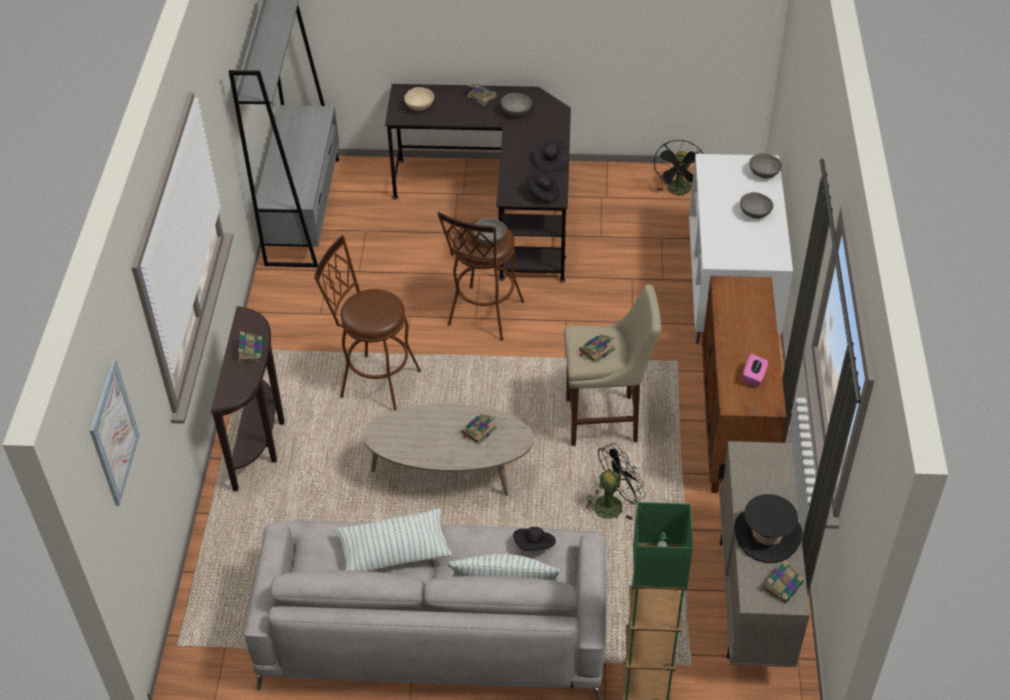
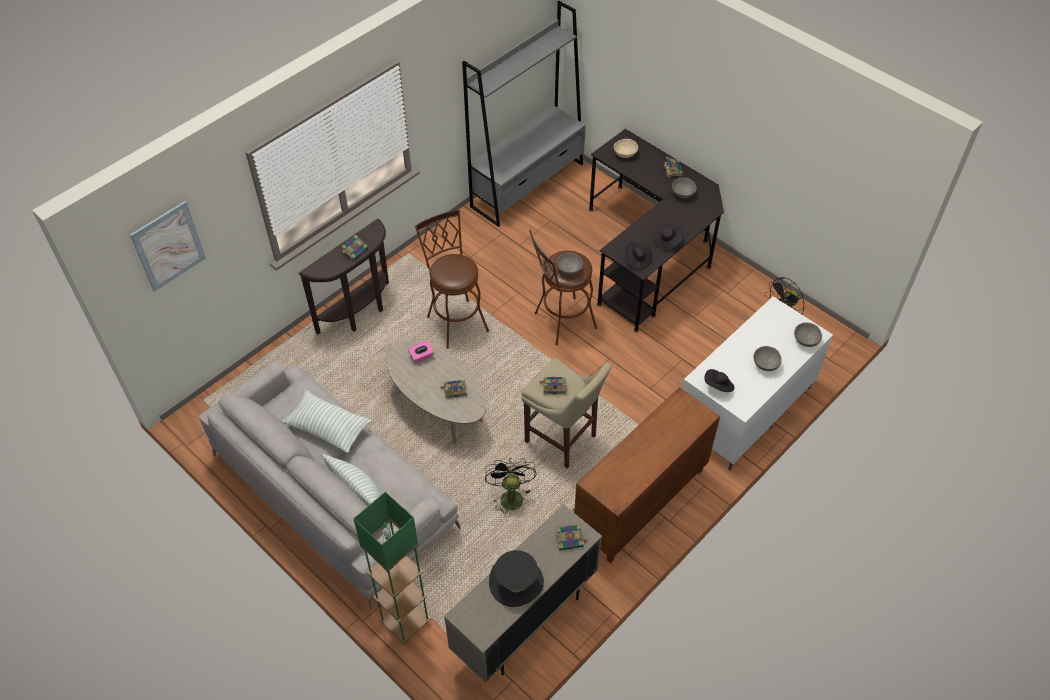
camera: 40 degrees right, 5 degrees up
(534, 545) = (404, 483): black hat -> black hat (718, 386)
(613, 503) = (510, 496): black fan -> black fan turned 105 degrees counterclockwise
(754, 377) = (627, 475): pink tissue box -> pink tissue box (421, 356)
(783, 585) = (488, 621): book -> book (570, 539)

